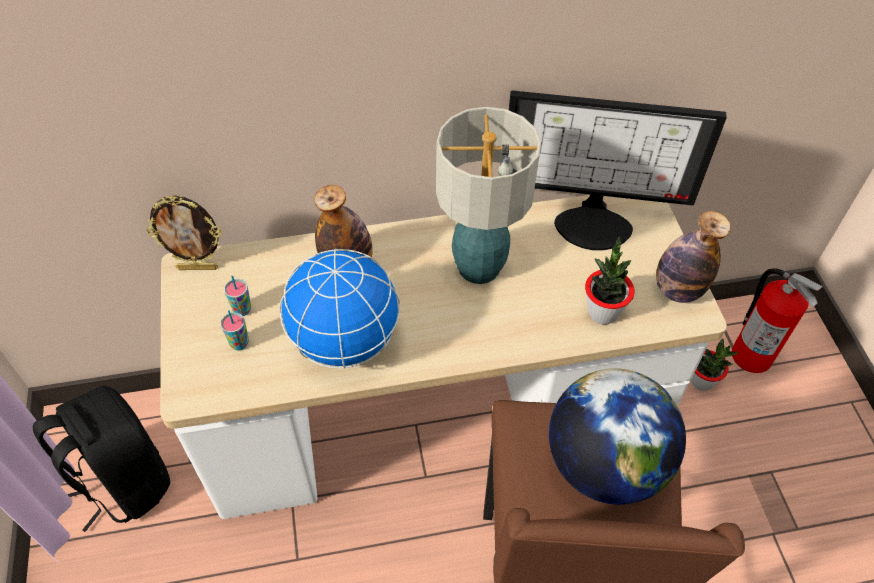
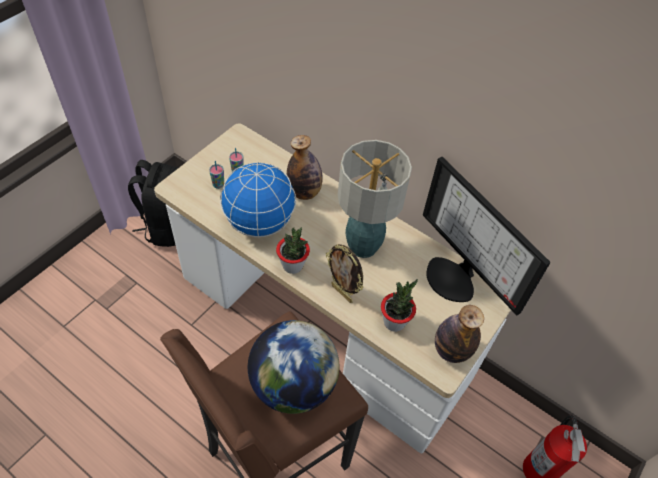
camera: 45 degrees right, 0 degrees up
(198, 267) = (244, 139): picture frame -> picture frame (342, 293)
(702, 381) = (488, 451): potted plant -> potted plant (292, 265)

